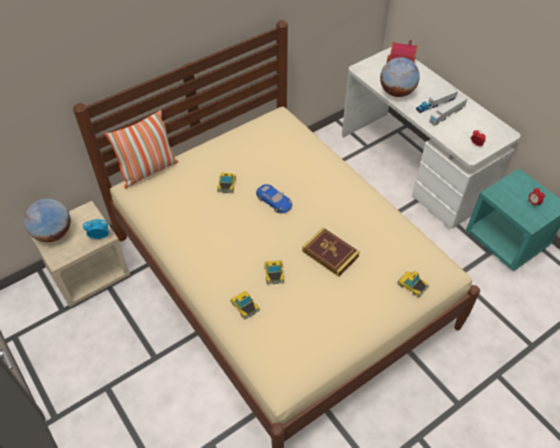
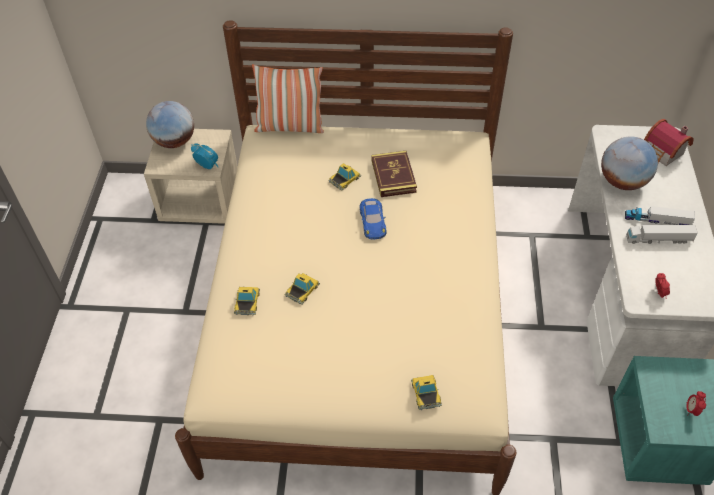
camera: 40 degrees right, 0 degrees up
(330, 254) = (374, 306): book -> book (393, 176)

